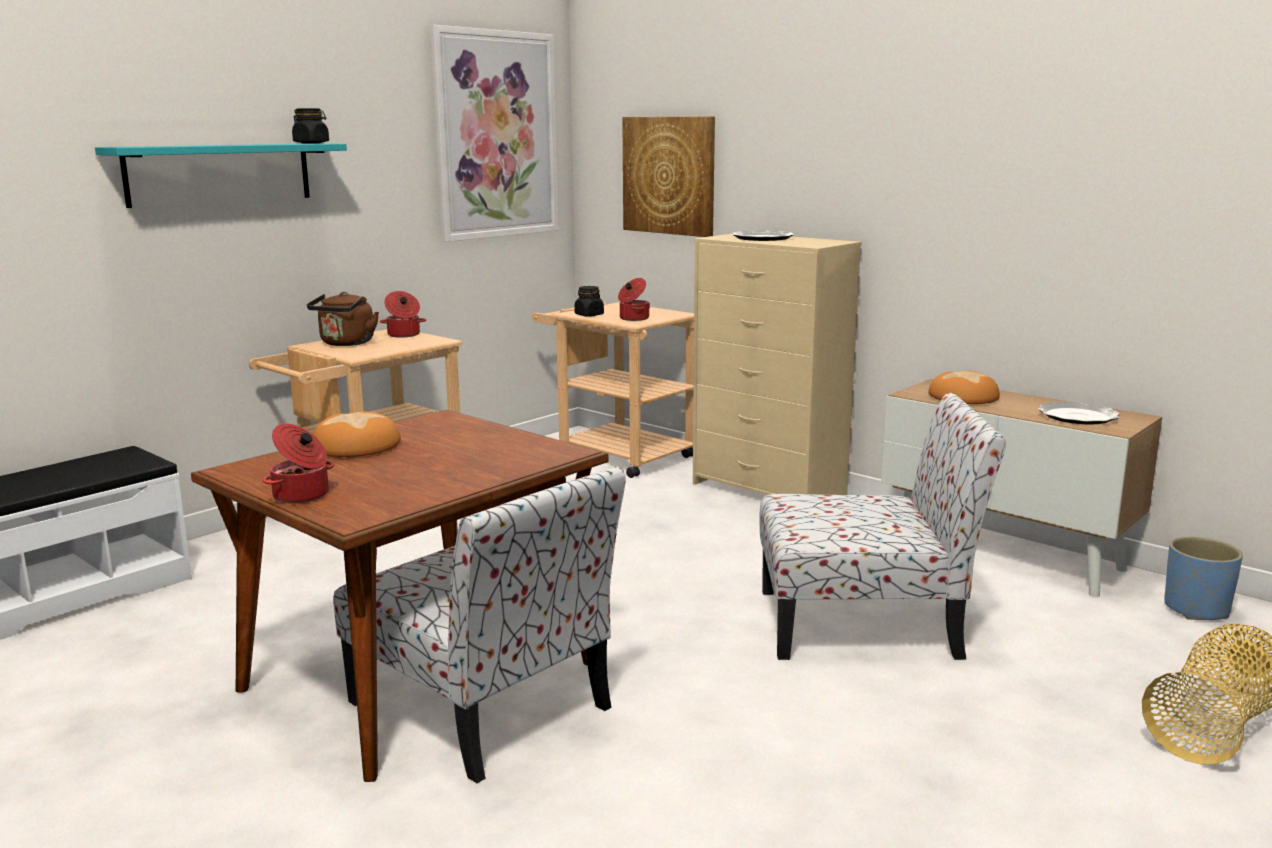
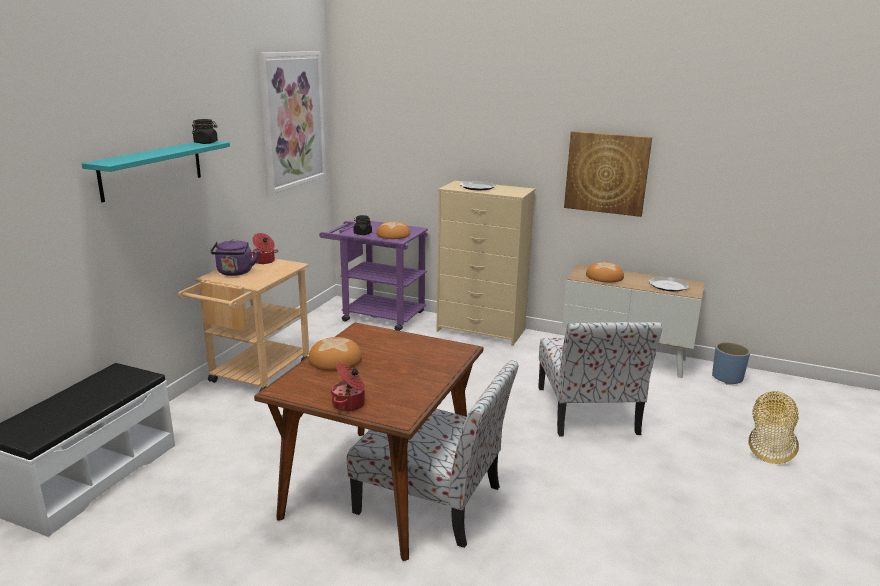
camera: 20 degrees left, 5 degrees up
(346, 344) = (235, 273): brown kettle -> purple kettle
(616, 454) = (376, 315): beige cart -> purple cart
(633, 318) = (393, 235): cooking pot -> bread
(669, 175) = (403, 143): picture -> picture (606, 173)
(864, 624) = (587, 412): chair -> chair turned 105 degrees clockwise

